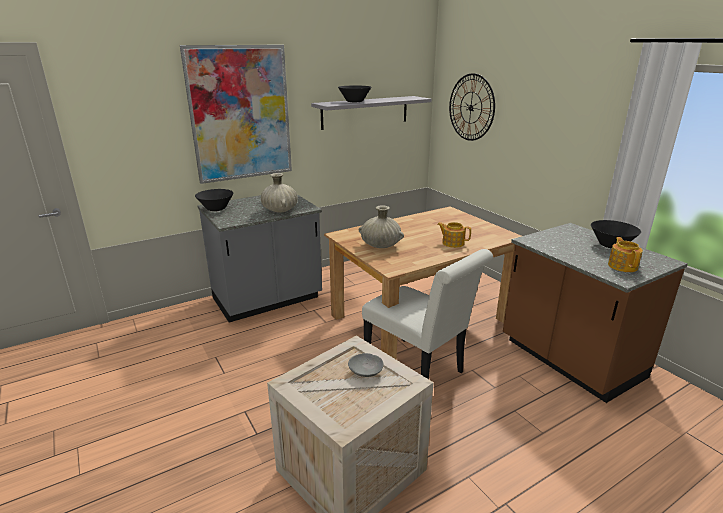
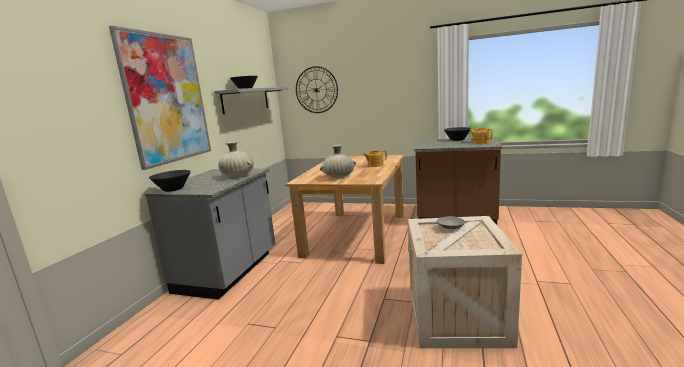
camera: 40 degrees left, 10 degrees down
(418, 371) = (402, 256): white chair -> none

